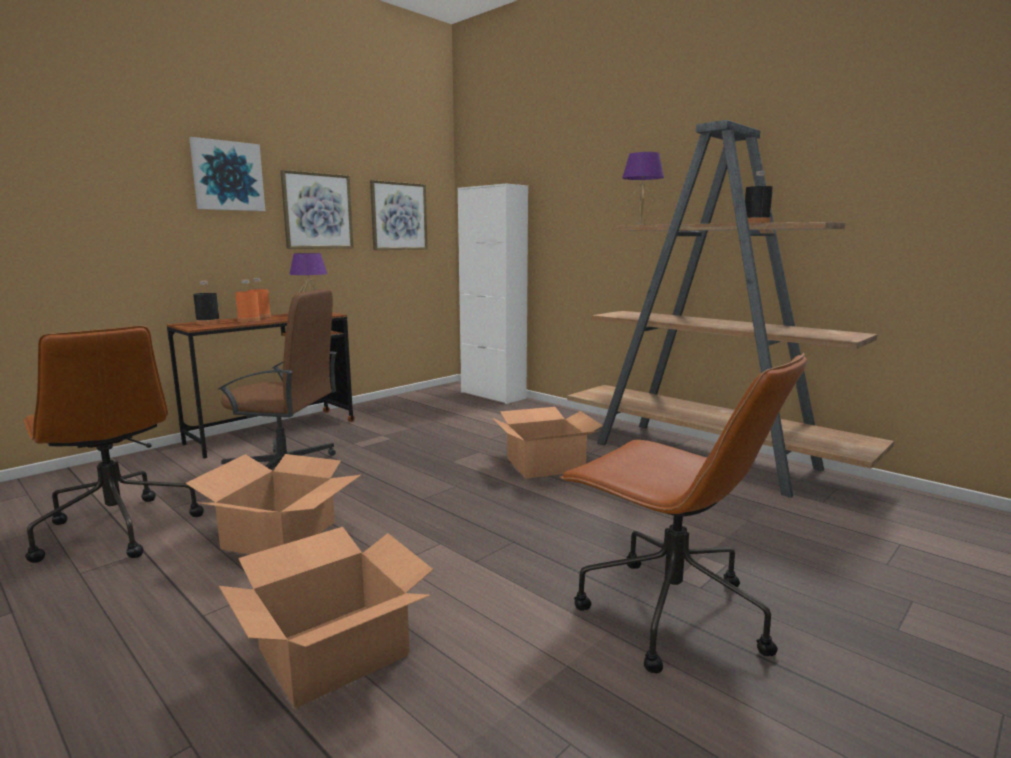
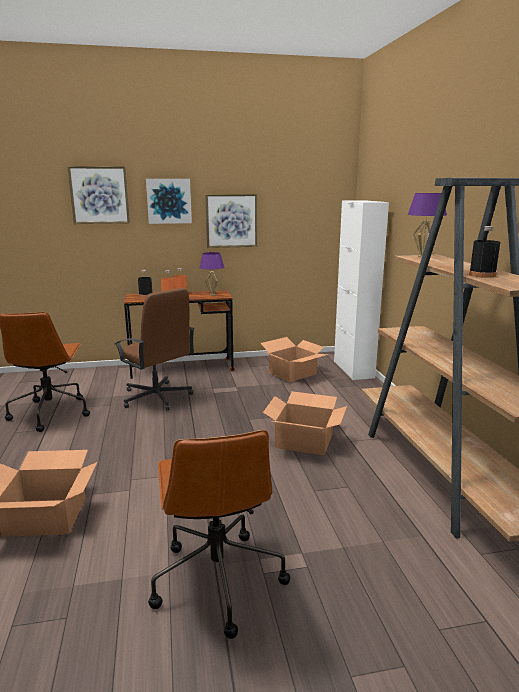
camera: 35 degrees right, 5 degrees up
(281, 535) = (104, 440): cardboard box -> cardboard box (293, 373)
(399, 216) = (299, 221): picture -> picture (99, 195)

